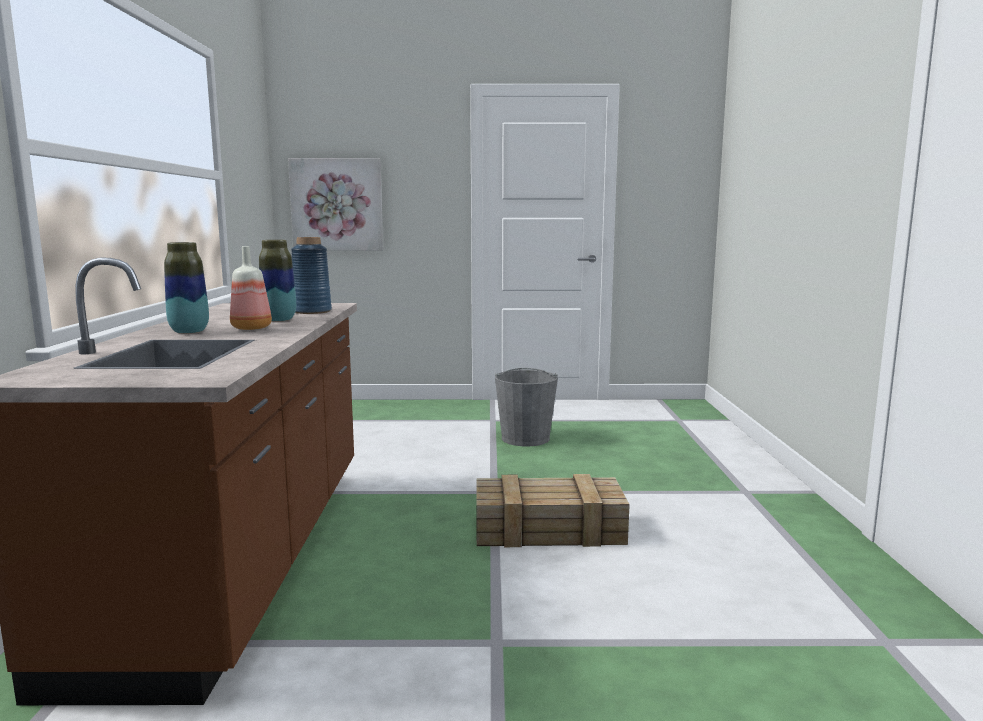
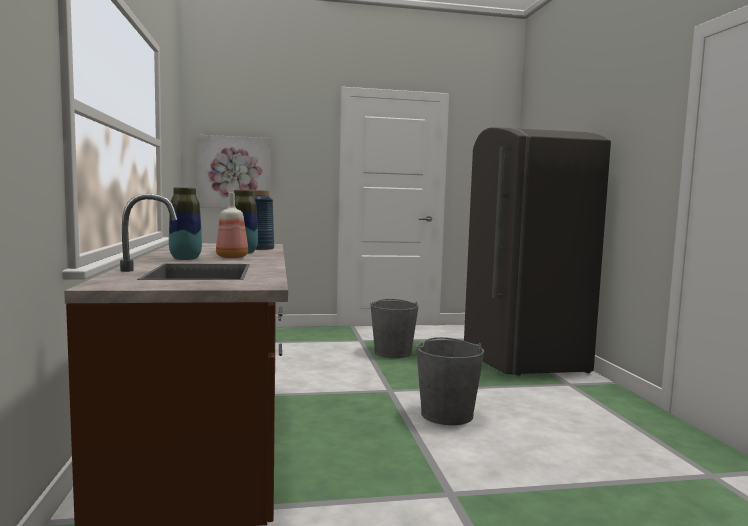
camera: 10 degrees left, 5 degrees down
(551, 529) = (446, 414): crate -> grey bucket
(696, 451) = (521, 358): none -> grey fridge

